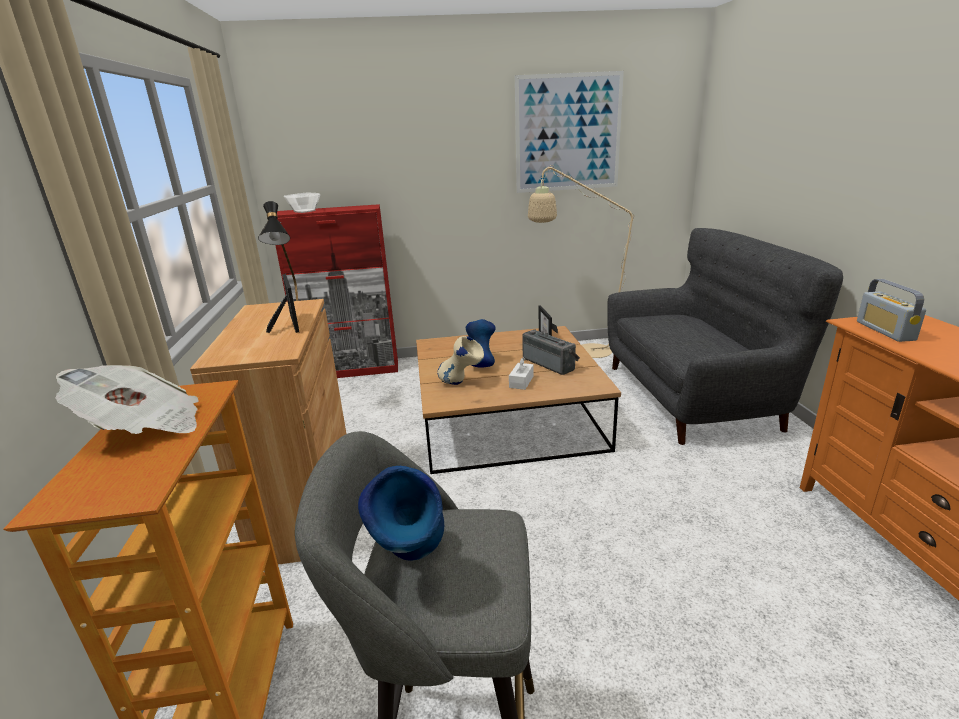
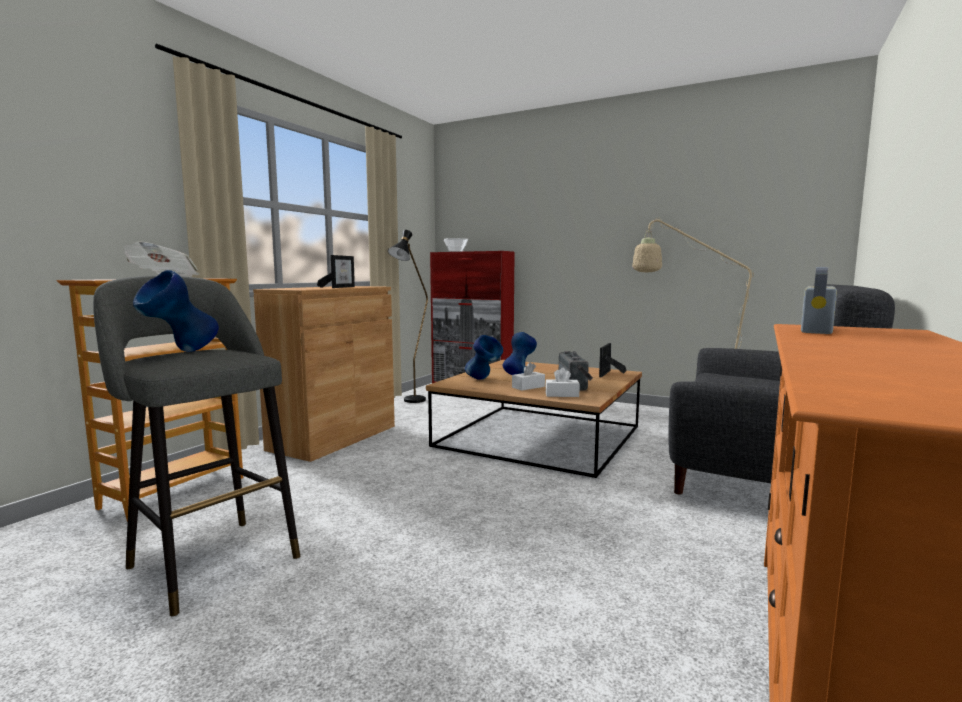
camera: 35 degrees right, 15 degrees down
(462, 383) = (483, 380): beige vase -> blue vase
(567, 384) = (562, 395): none -> white tissue box
(568, 133) = (692, 192): picture -> none

